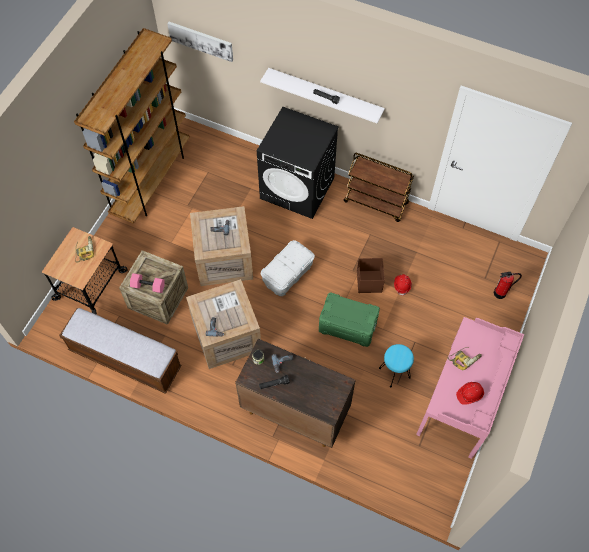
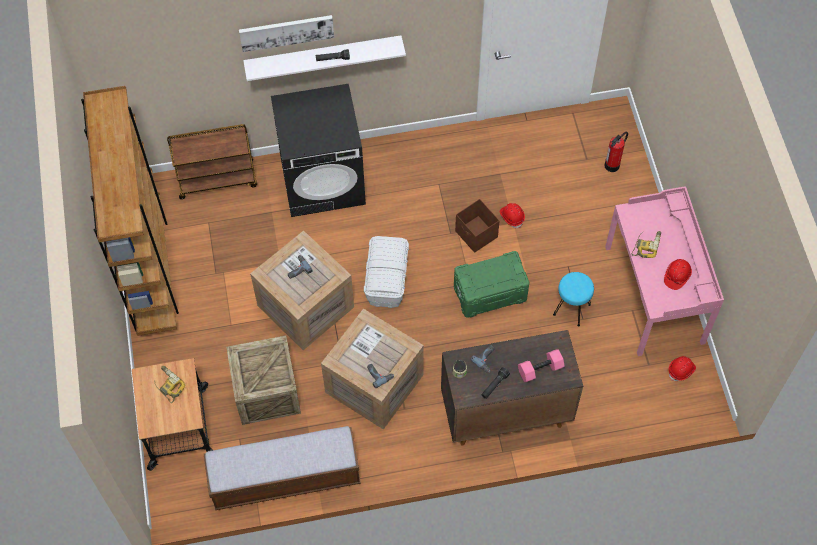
camera: 35 degrees left, 0 degrees up
(148, 286) = (266, 380): pink dumbbell -> pink dumbbell (540, 370)
(201, 40) = (145, 71): picture -> picture (286, 32)
(376, 202) = (419, 146): brown cart -> brown cart (217, 179)
(439, 465) = (681, 370): none -> red hard hat

